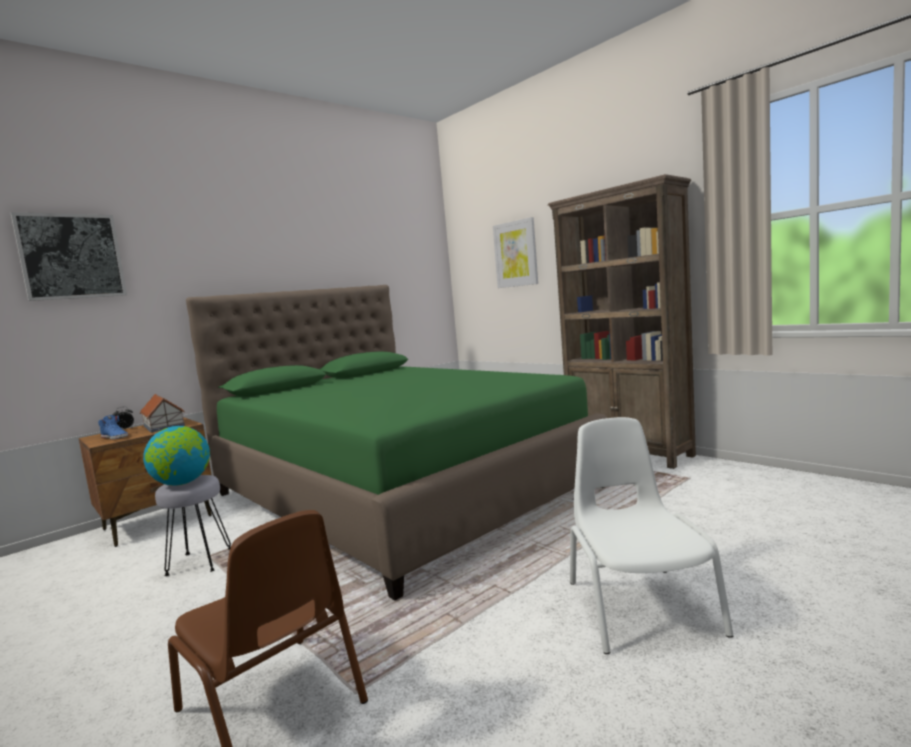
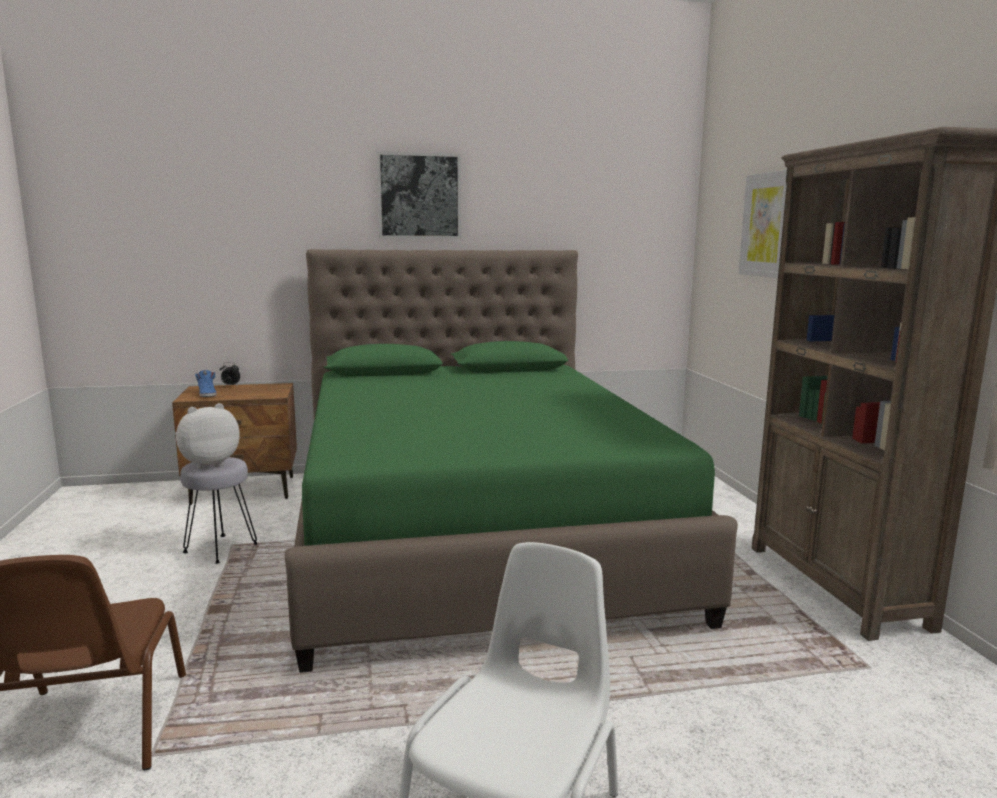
camera: 30 degrees right, 5 degrees up
(71, 256) = (200, 196): picture -> picture (419, 196)
(164, 426) = (259, 390): toy house -> none
(182, 483) = (208, 464): globe -> plush toy

